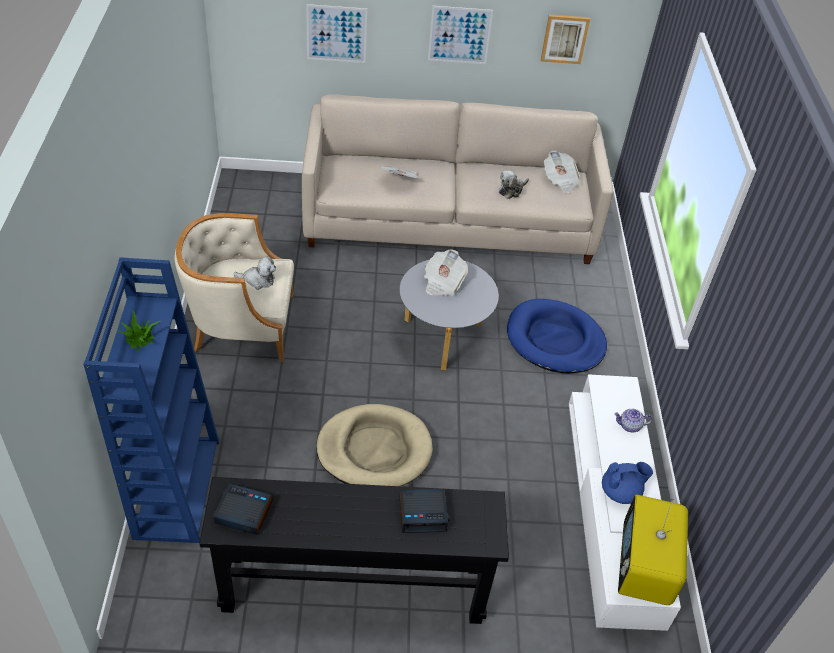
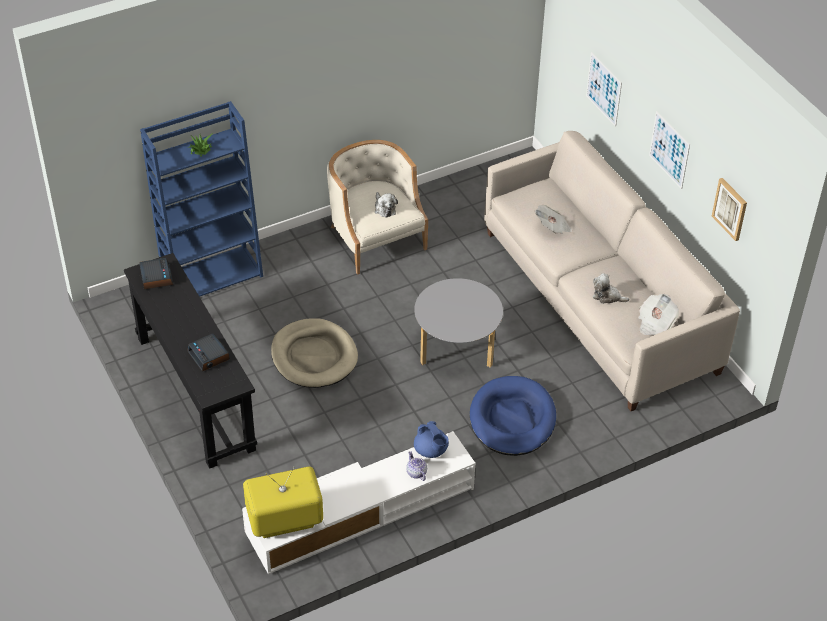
camera: 65 degrees right, 0 degrees up
(442, 283) = (464, 302): newspaper -> none
(620, 492) = (345, 486): blue teapot -> blue teapot (431, 450)

